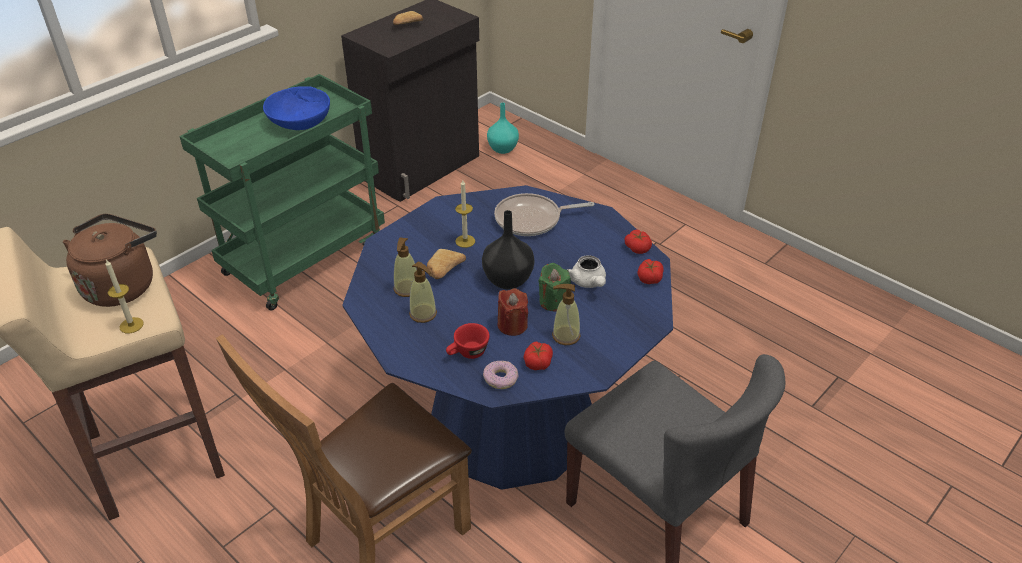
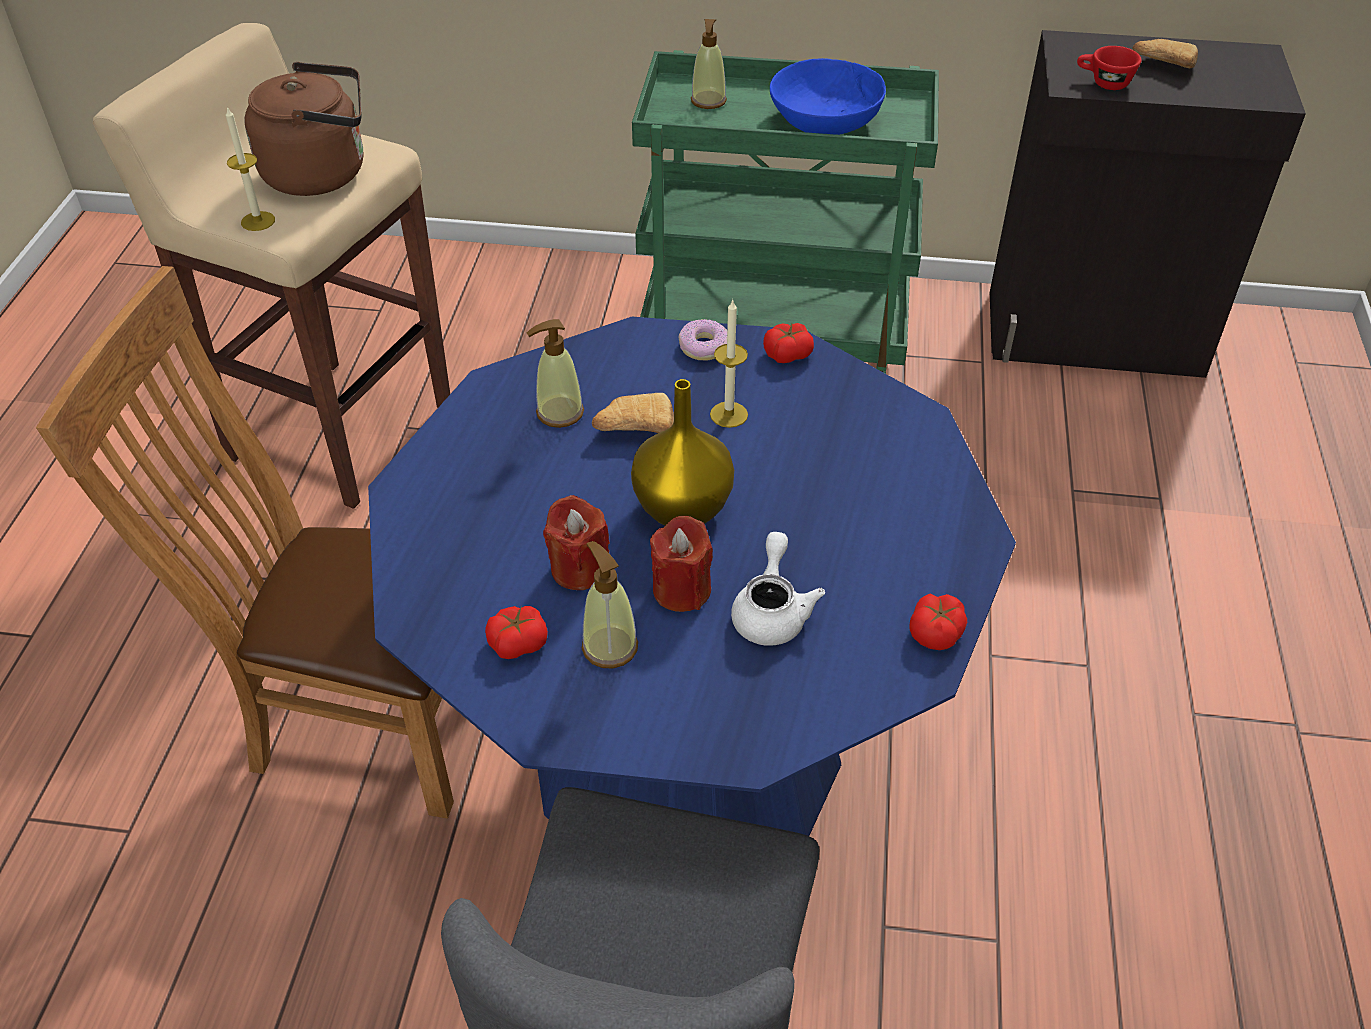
camera: 55 degrees right, 5 degrees up
(423, 314) = (519, 458): soap dispenser -> soap dispenser (708, 101)
(467, 353) = (472, 550): red cup -> red cup (1103, 83)
(500, 378) = (446, 616): donut -> donut (704, 347)
(503, 149) = (1262, 393): turquoise vase -> none
(509, 280) = (683, 510): black vase -> yellow vase
(532, 220) = (864, 460): frying pan -> none
(553, 301) = (681, 590): green candle -> red candle
(588, 283) = (771, 611): white teapot -> white teapot turned 150 degrees clockwise
(649, 278) = (867, 689): tomato -> tomato (787, 354)

